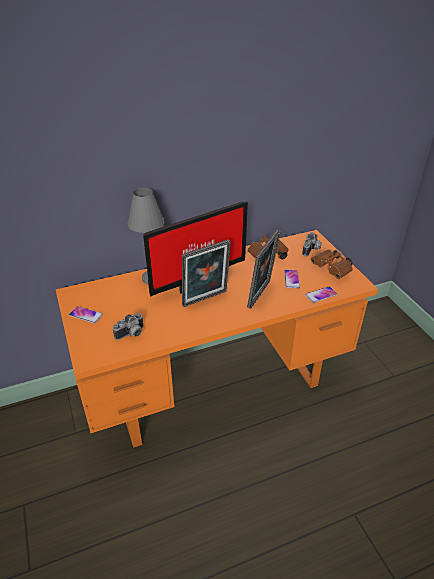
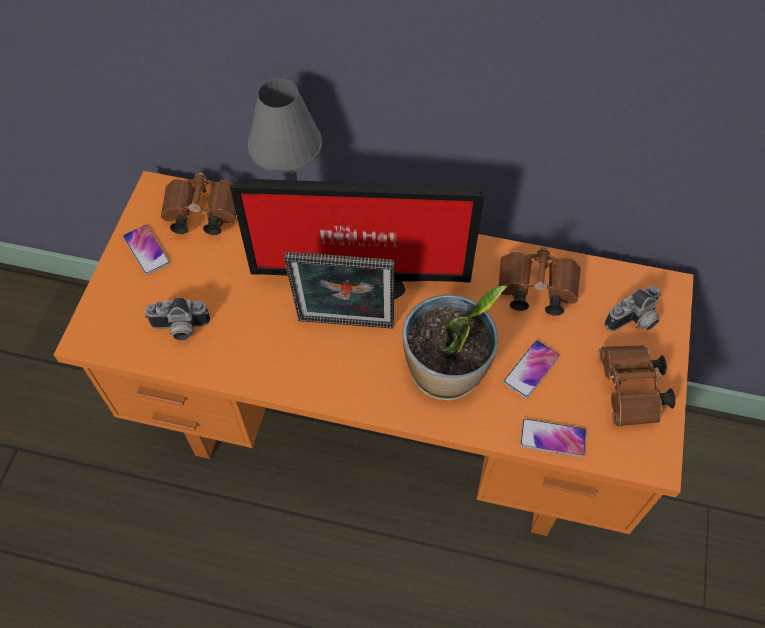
camera: 35 degrees right, 20 degrees up
(100, 292) = (200, 214): none -> brown binoculars
(261, 295) = (446, 372): picture frame -> potted plant

